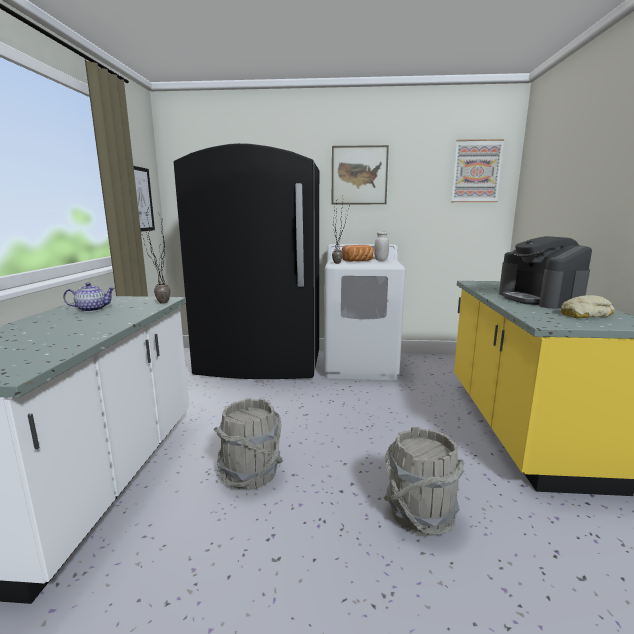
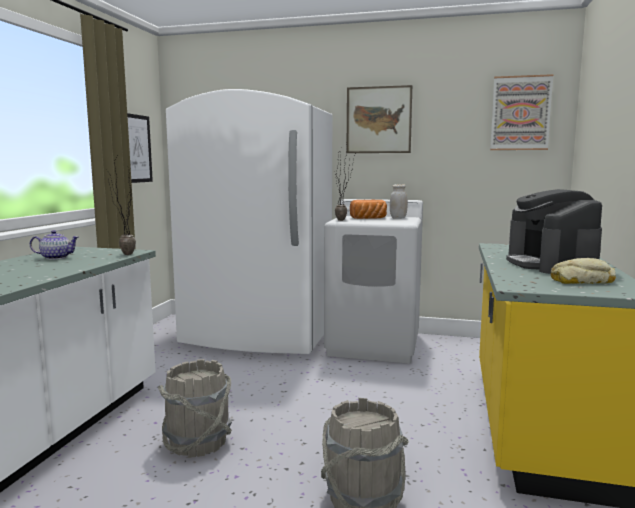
camera: 10 degrees right, 5 degrees down
(260, 364) = (257, 336): black fridge -> white fridge

